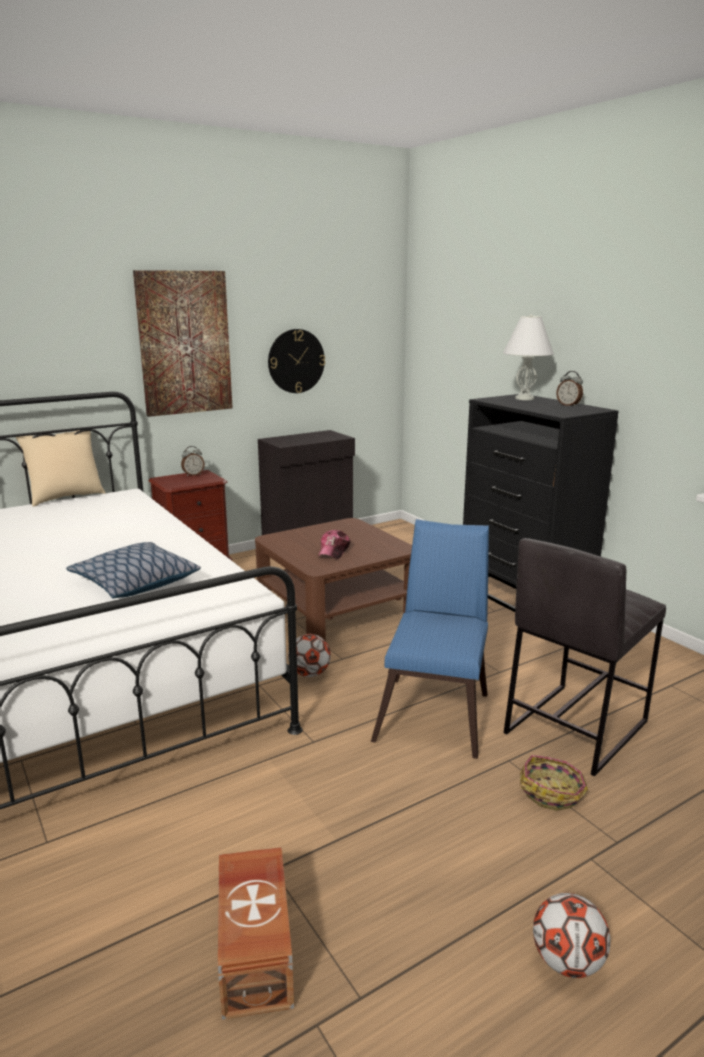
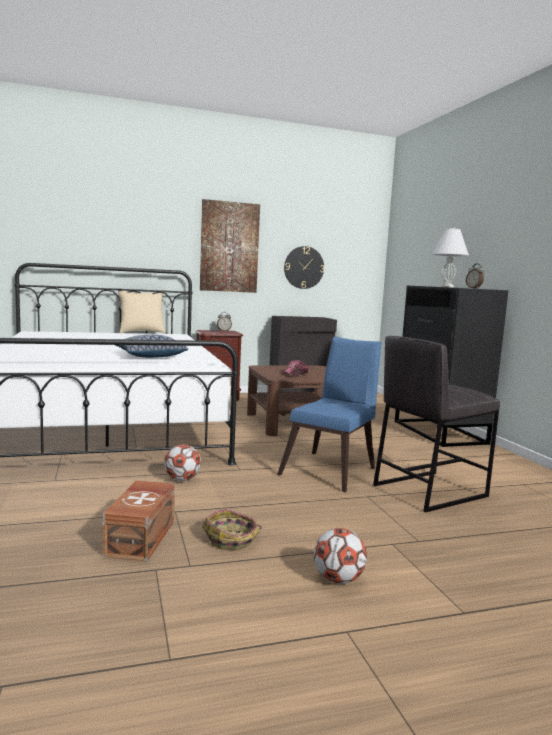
camera: 15 degrees right, 10 degrees down
(309, 674) = (258, 444): football -> football (182, 479)
(552, 792) = (388, 513): basket -> basket (232, 539)

